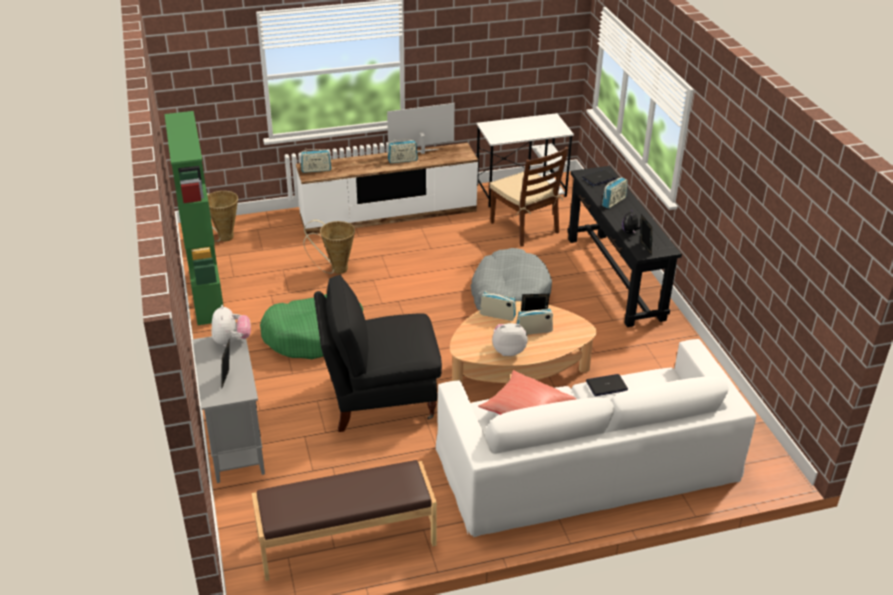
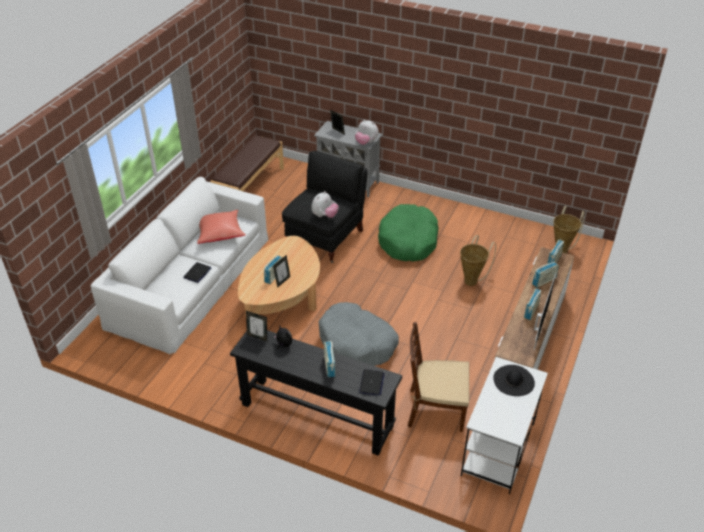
camera: 130 degrees right, 5 degrees up
(206, 294) = (494, 219): green bookcase -> none
(497, 315) = (306, 270): radio -> radio (544, 281)
(504, 131) = (513, 380): none -> black hat
(508, 350) = (271, 256): plush toy -> plush toy (324, 216)

